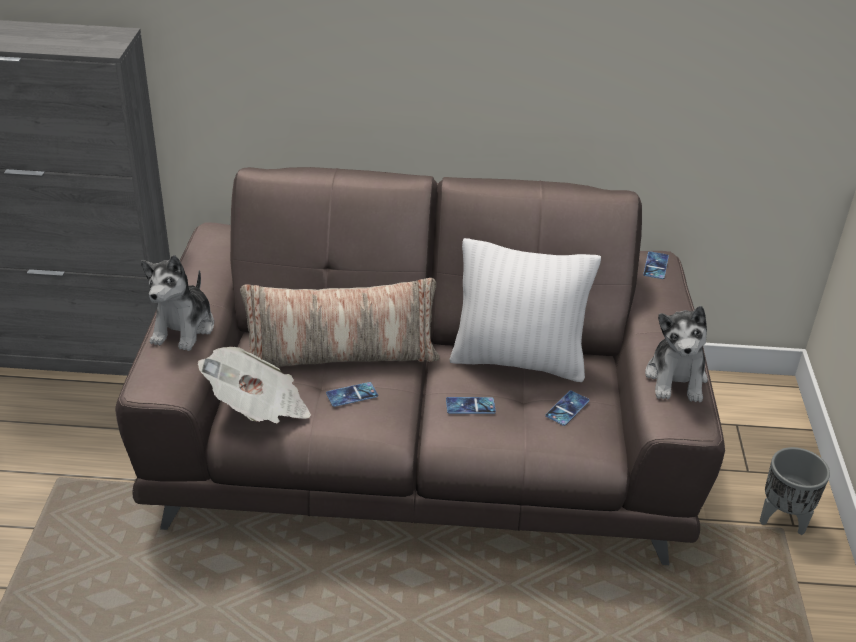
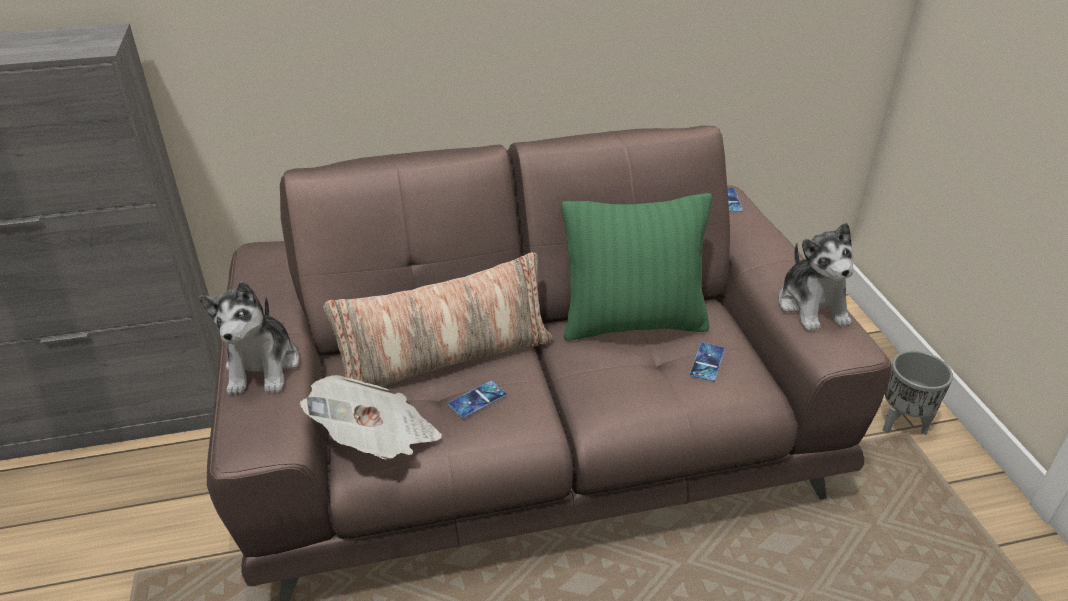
camera: 15 degrees left, 0 degrees up
(470, 406) = (609, 382): phone -> none
(518, 361) = (632, 323): white pillow -> green pillow

